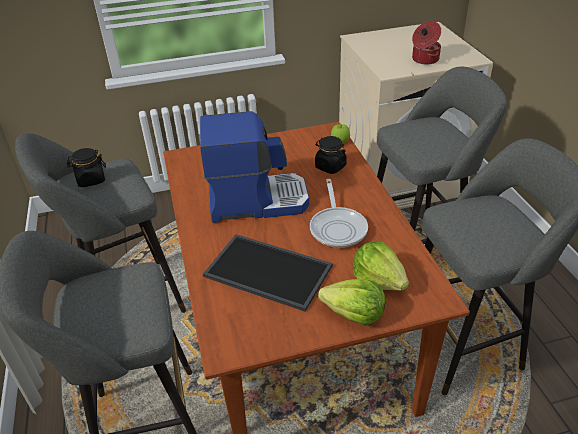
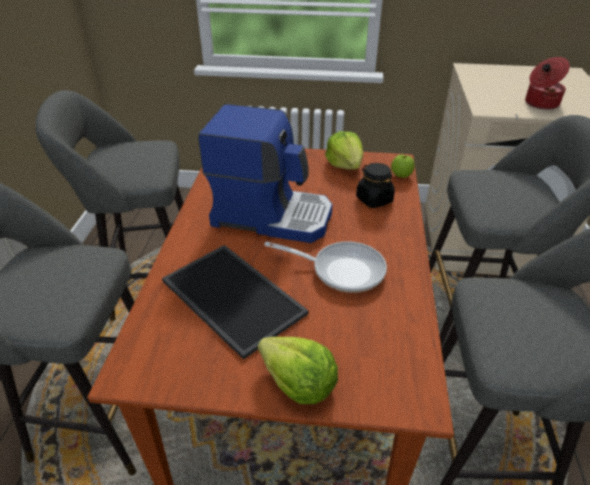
camera: 20 degrees right, 0 degrees up
(91, 180) = (122, 153): black jar -> none
(338, 227) = (342, 270): frying pan -> frying pan turned 90 degrees counterclockwise
(379, 279) = (355, 349): lettuce -> lettuce (345, 164)

